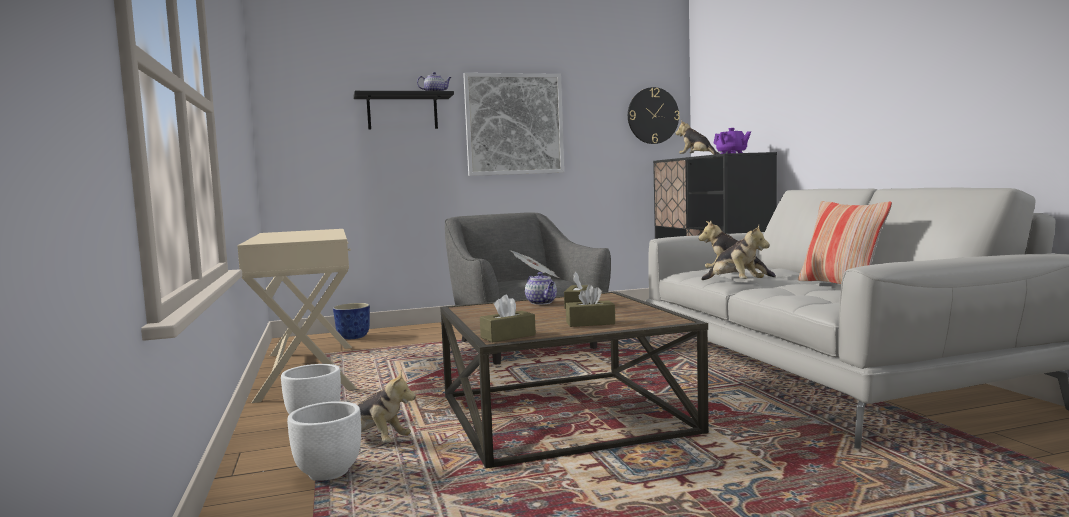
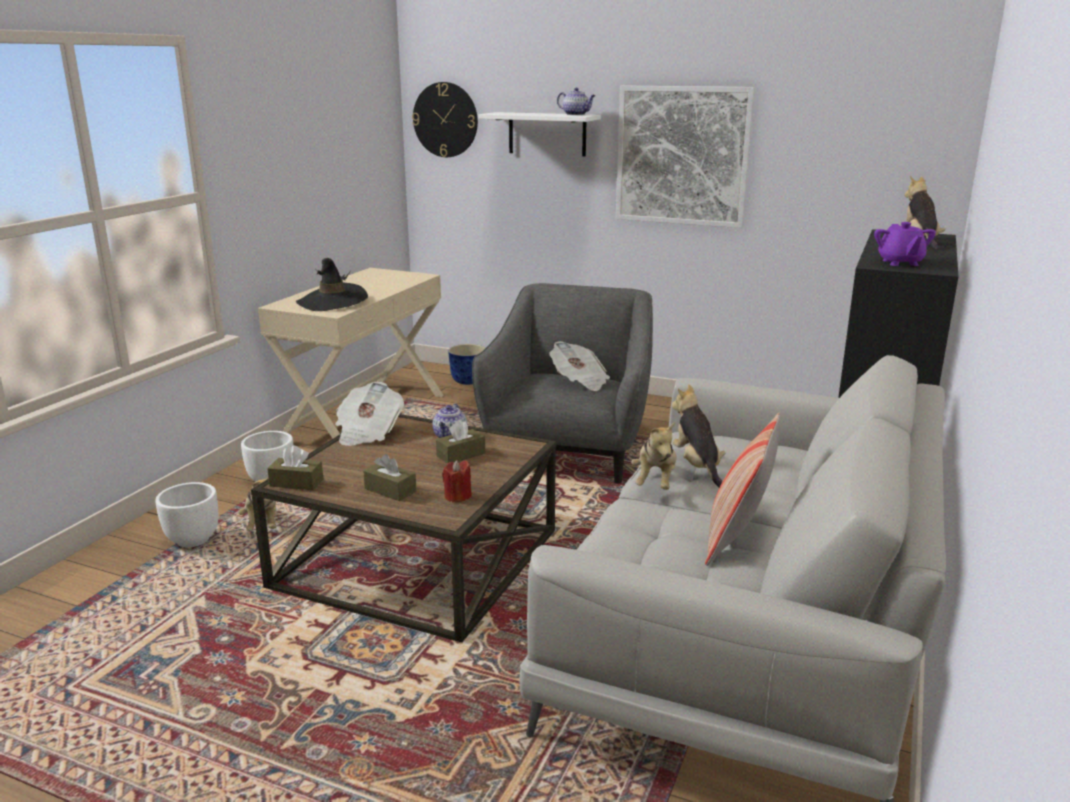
camera: 40 degrees right, 15 degrees up
(304, 238) = (332, 302): none -> black hat
(402, 112) = (547, 134): black shelf -> white shelf
(473, 312) = (368, 432): none -> newspaper
(643, 314) = (457, 496): none -> red candle
(653, 115) = (903, 154): wall clock -> wall clock (445, 120)

